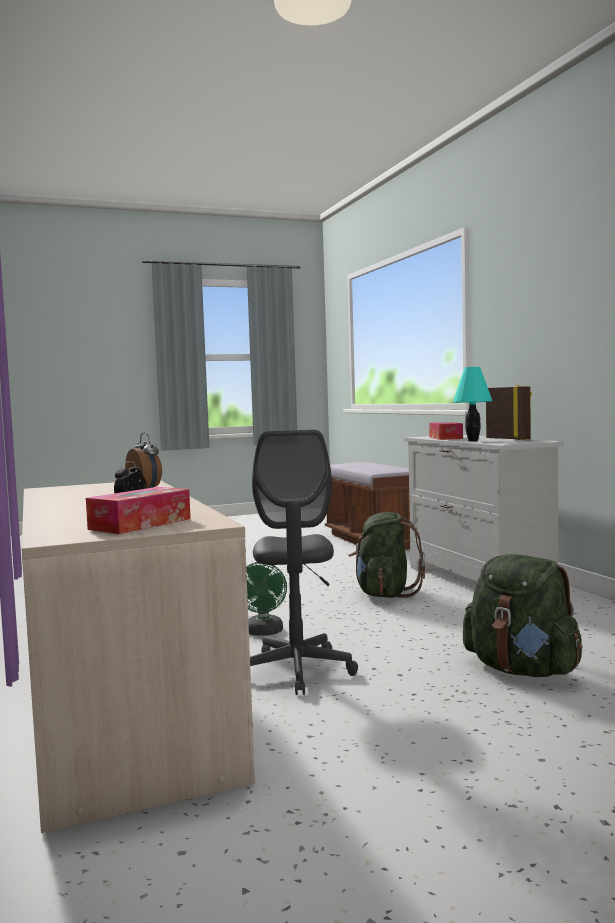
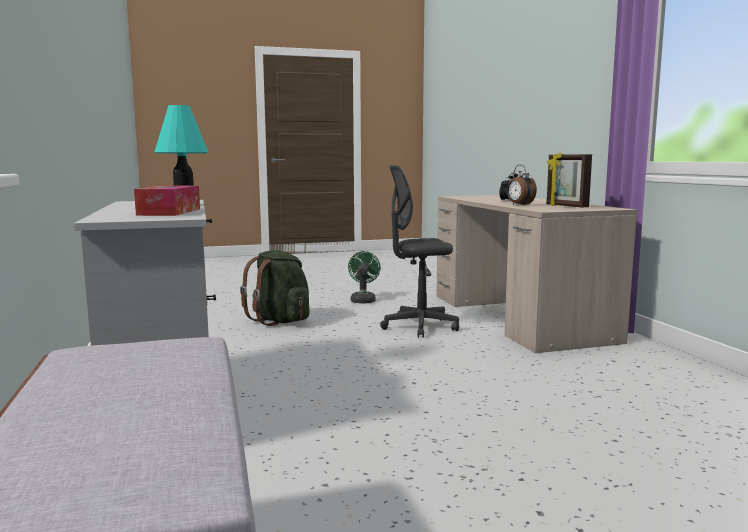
camera: 175 degrees left, 5 degrees up
(140, 524) = (481, 196): tissue box -> none
(264, 632) = (449, 353): green fan -> green fan (363, 300)
(297, 671) = (419, 326): grey office chair -> grey office chair turned 105 degrees counterclockwise
(385, 594) = (310, 391): green backpack -> none
(508, 439) = (130, 205): picture frame -> picture frame (566, 206)

